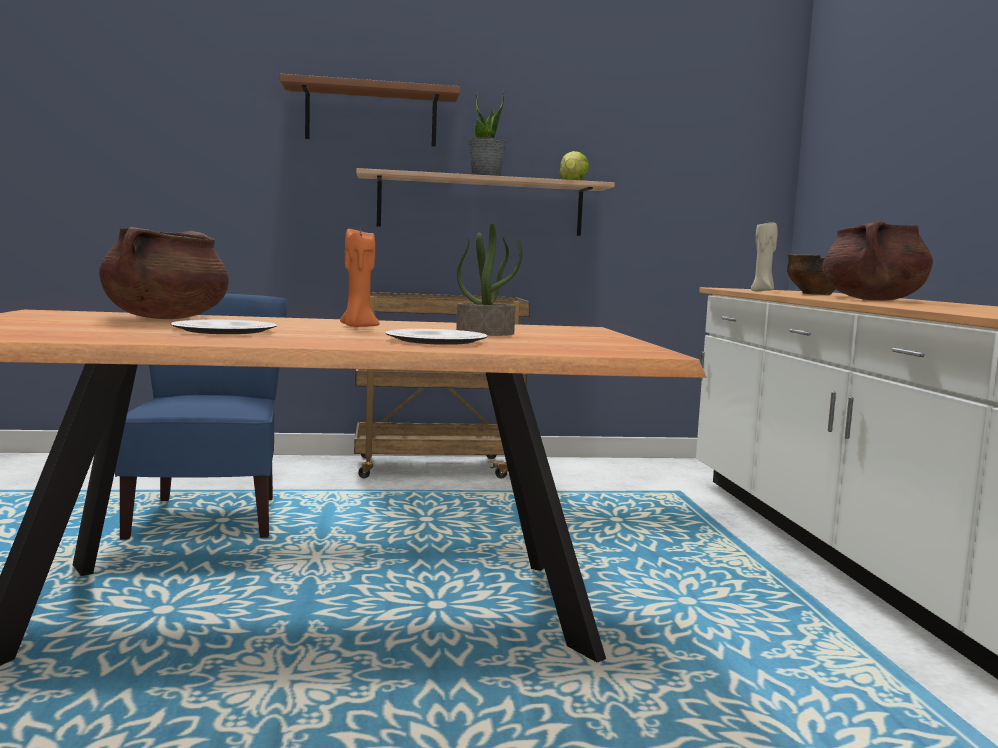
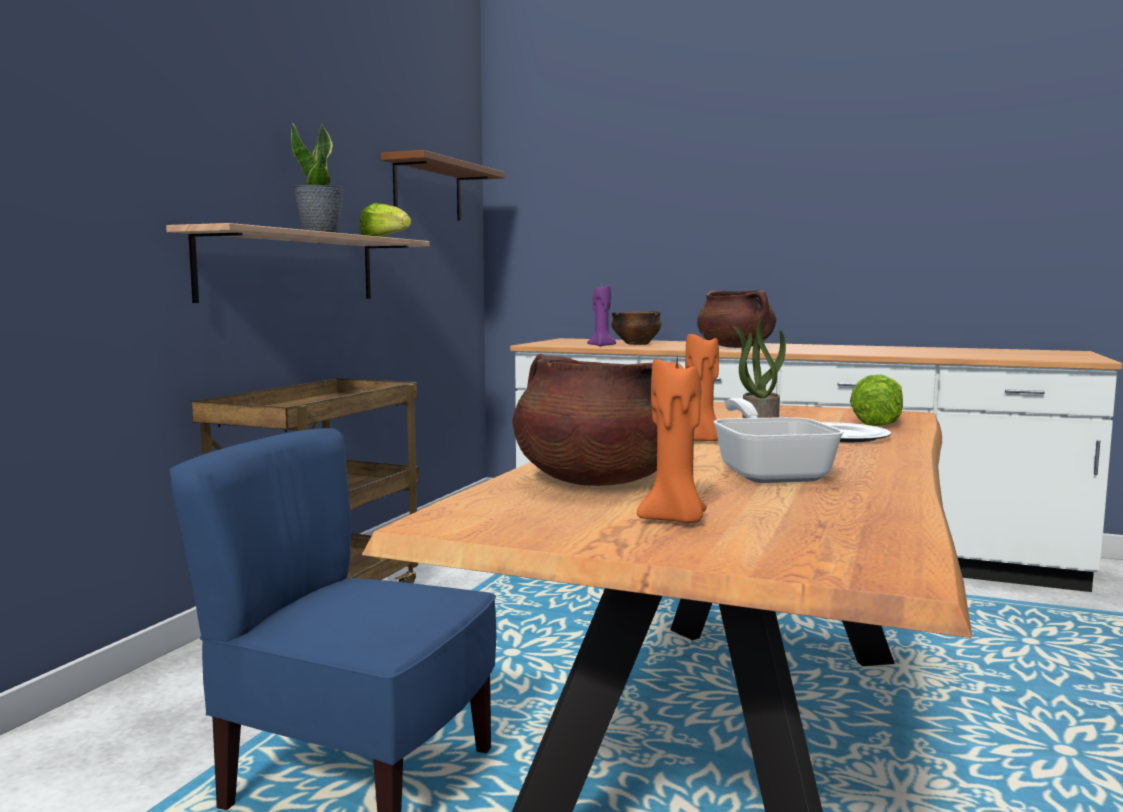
camera: 60 degrees left, 0 degrees up
(50, 322) = (675, 520): none -> orange candle
(226, 331) = (769, 472): plate -> frying pan
(371, 116) = (174, 140): brown shelf -> brown shelf (428, 190)
(553, 347) = (879, 423): none -> lettuce
(762, 291) = (601, 345): beige candle -> purple candle

